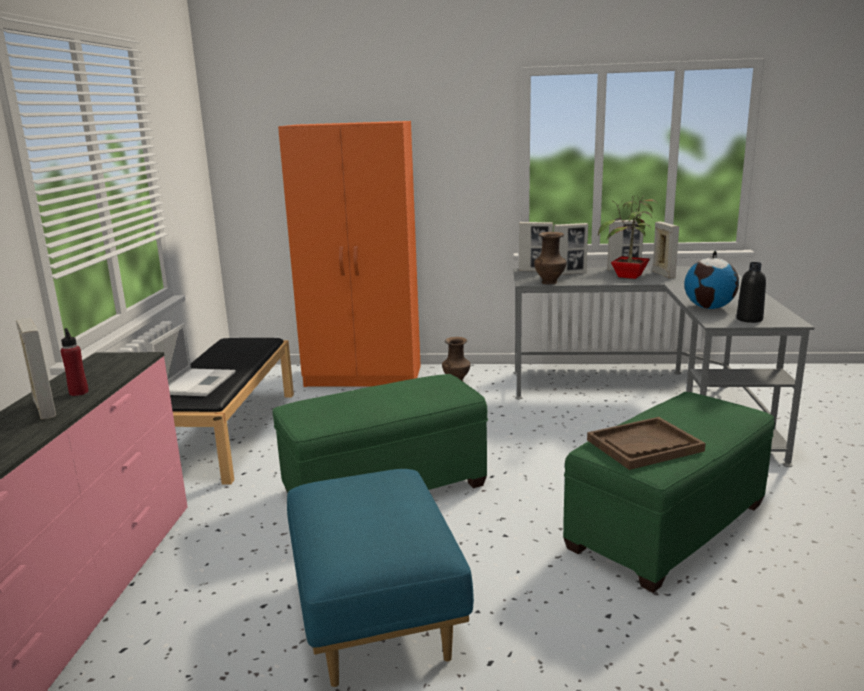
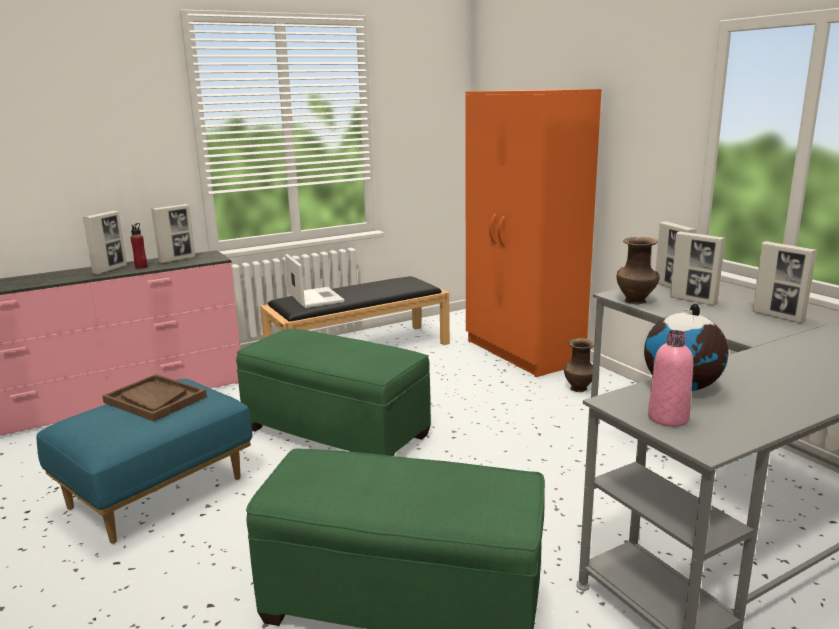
camera: 55 degrees right, 0 degrees up
(197, 382) = (315, 298): laptop -> laptop turned 90 degrees counterclockwise
(629, 276) = (746, 325): potted plant -> none
(644, 445) = (334, 477): brown tray -> brown tray (155, 399)
(663, 274) = (801, 338): picture frame -> picture frame (177, 260)
(749, 319) = (668, 418): black bottle -> pink bottle

